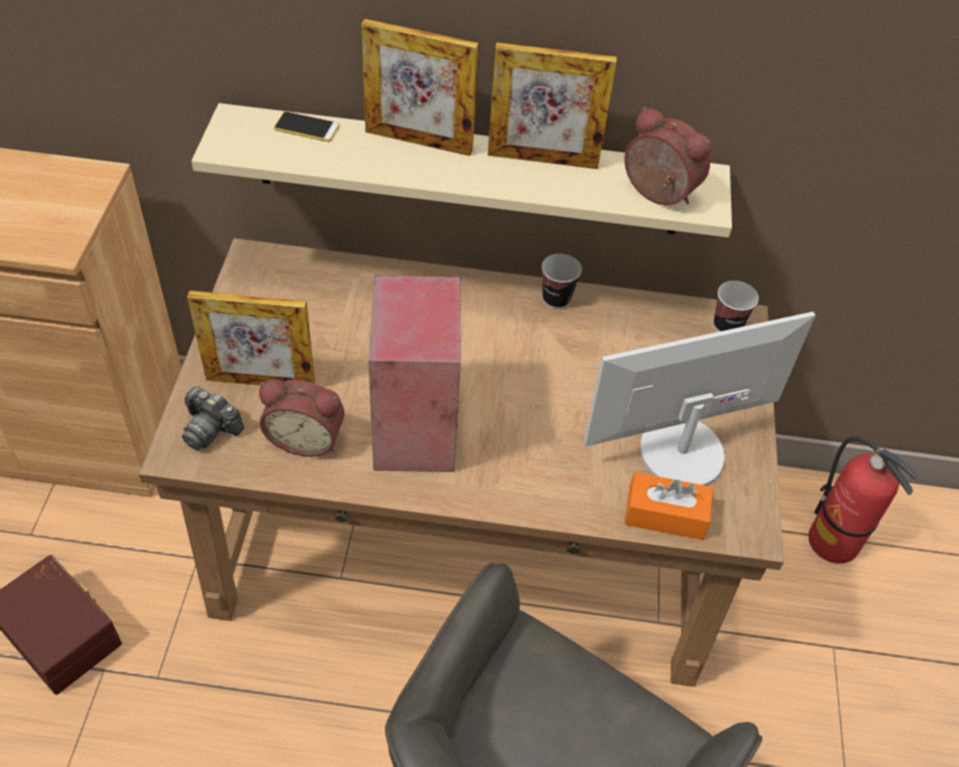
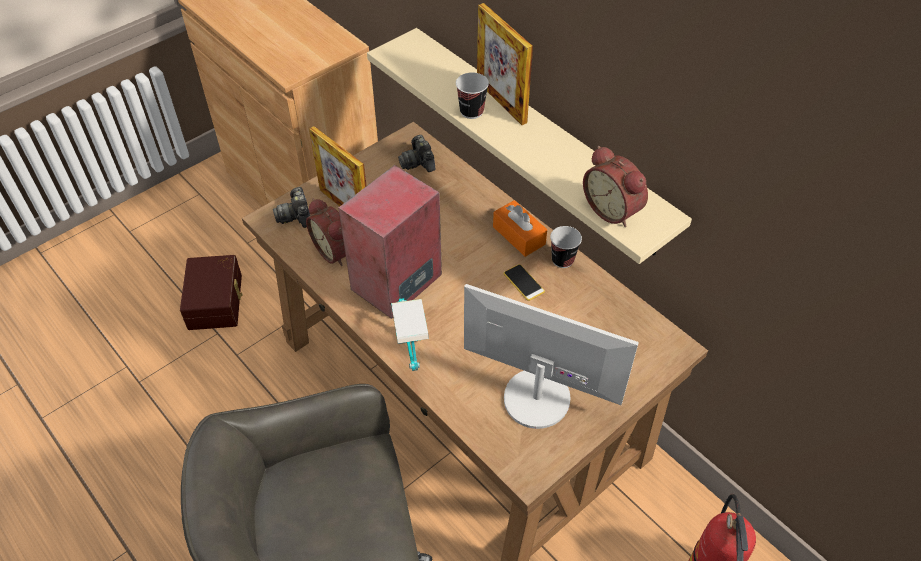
camera: 45 degrees right, 0 degrees up
(292, 281) = (418, 162): none -> camera
(307, 127) = (447, 63): phone -> phone (523, 282)
(526, 503) = (411, 362): none -> table lamp
(542, 159) = (565, 150): picture frame -> none
(656, 194) = (613, 209): alarm clock -> alarm clock turned 150 degrees clockwise
(665, 515) = (484, 426): orange tissue box -> orange tissue box (519, 235)
(727, 325) = (661, 345): cup -> cup (471, 111)

